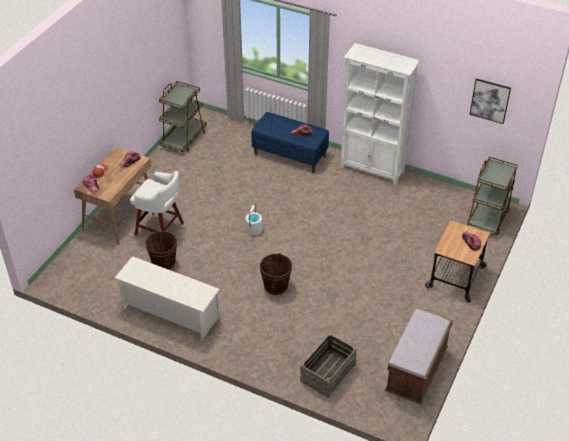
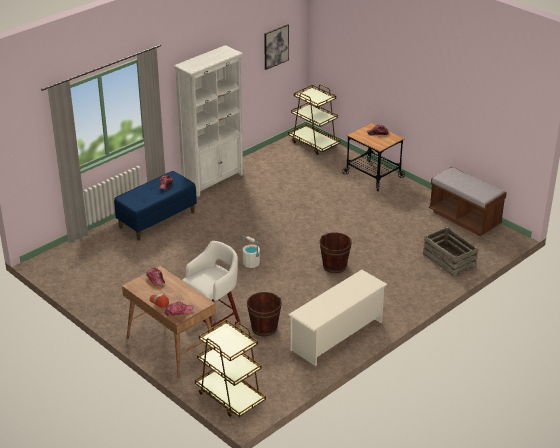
camera: 70 degrees left, 10 degrees down
(184, 138) = (75, 280): brown cart -> brown cart (230, 396)

